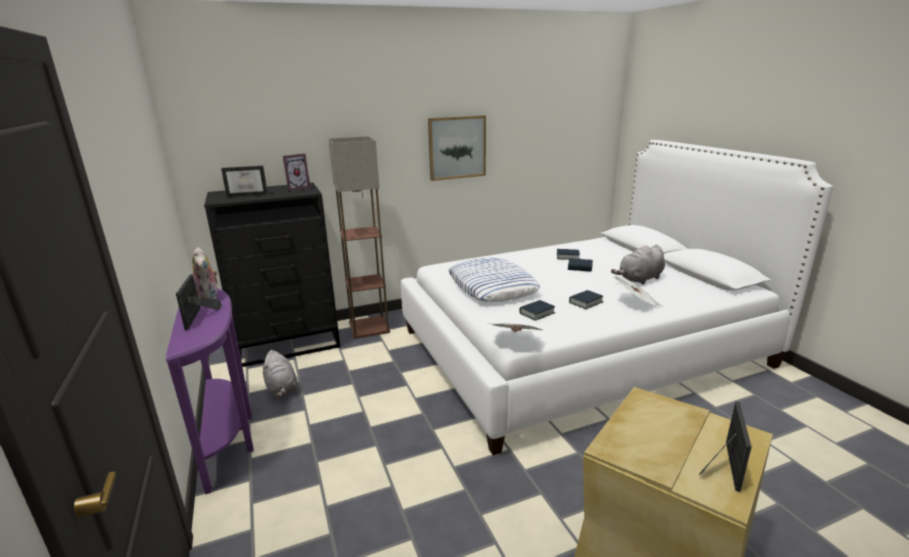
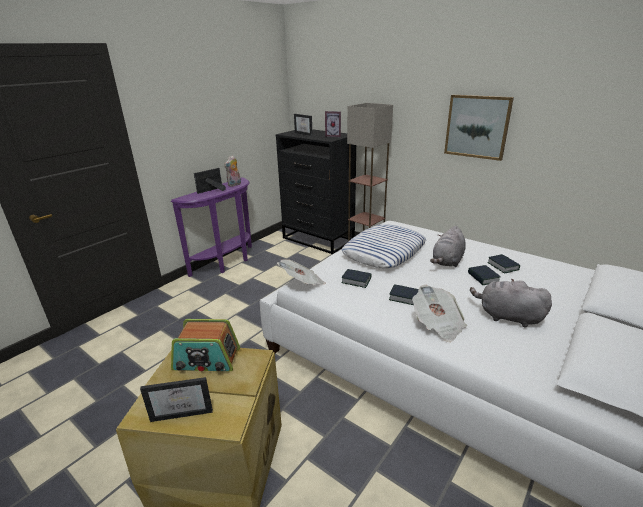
camera: 60 degrees right, 5 degrees up
(281, 388) = (276, 256): grey plush toy -> grey plush toy (447, 261)
(637, 431) = (207, 360): none -> radio

